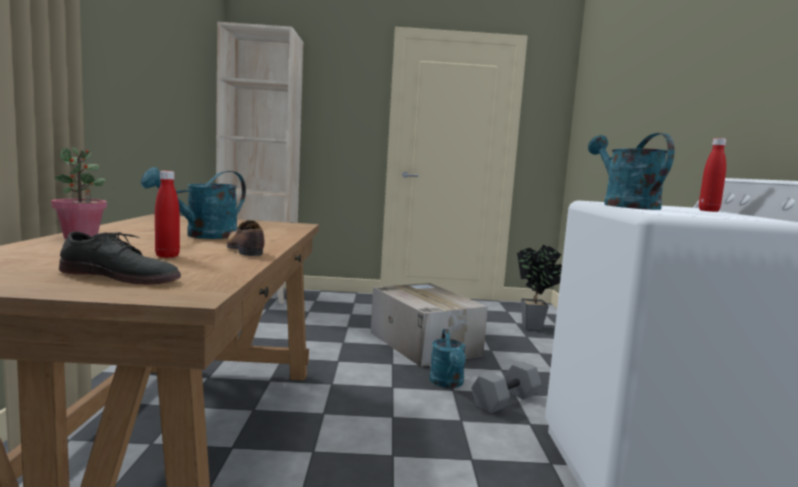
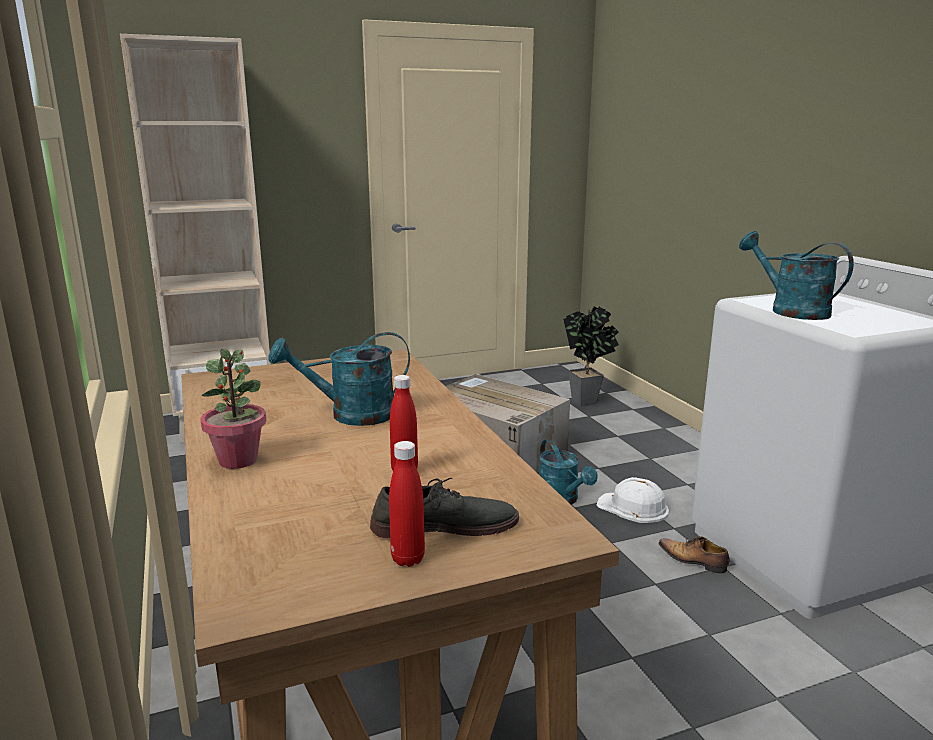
camera: 20 degrees left, 10 degrees up
(203, 236) = (351, 415): turquoise watering can -> turquoise watering can turned 60 degrees clockwise
(244, 250) = (449, 436): shoe -> shoe (693, 561)
(506, 401) = (633, 507): grey dumbbell -> white hard hat
(708, 211) = (855, 303): red bottle -> red bottle (408, 559)

